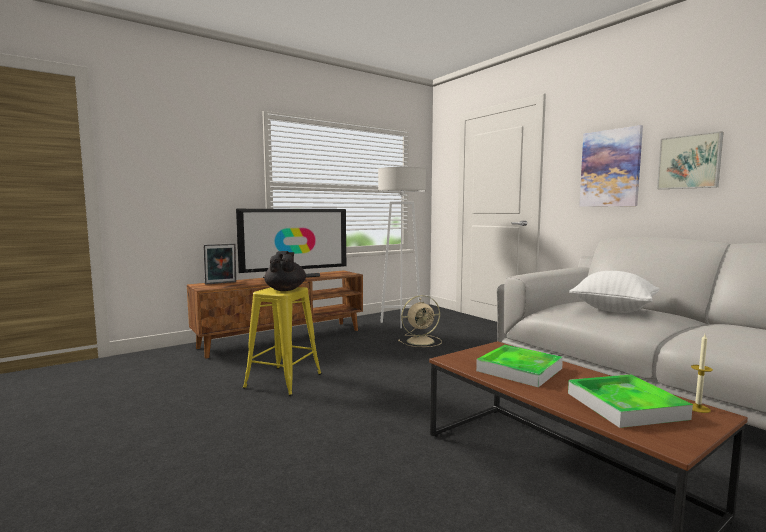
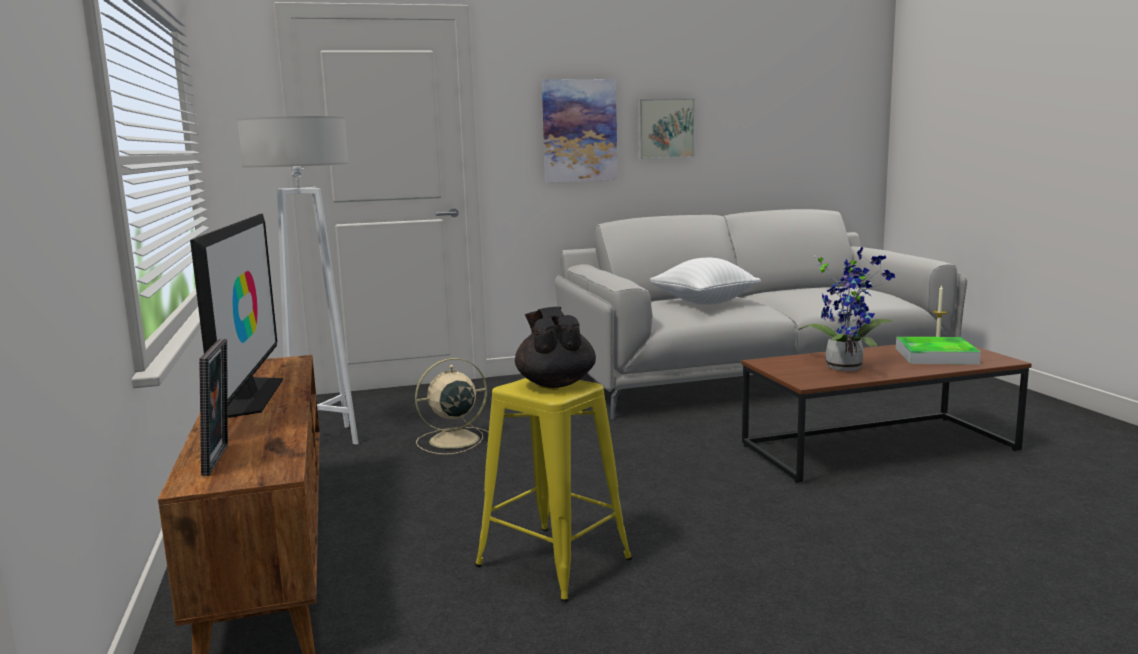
camera: 70 degrees left, 5 degrees up
(285, 290) = (555, 383): black teapot -> black teapot turned 60 degrees clockwise
(421, 341) = (452, 440): beige fan -> beige fan turned 120 degrees counterclockwise
(519, 369) = (846, 366): tray -> potted plant

